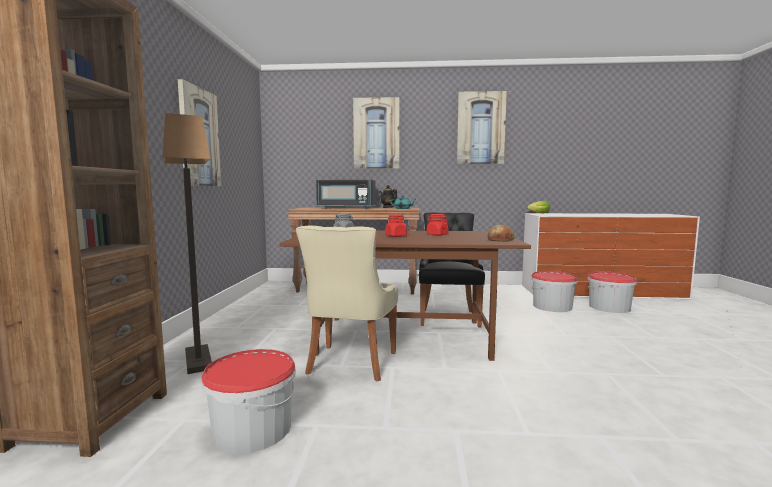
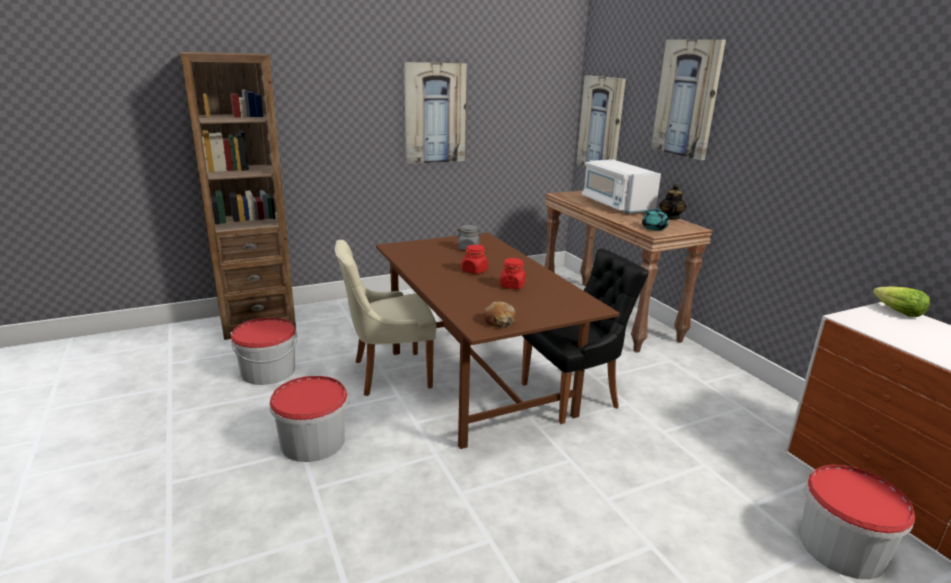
camera: 60 degrees right, 15 degrees up
(198, 360) = (349, 316): floor lamp -> none
(346, 208) = (616, 205): black microwave -> white microwave
(480, 128) = (843, 107): picture -> picture (601, 124)
(552, 306) = (745, 476): bucket -> bucket (313, 442)

